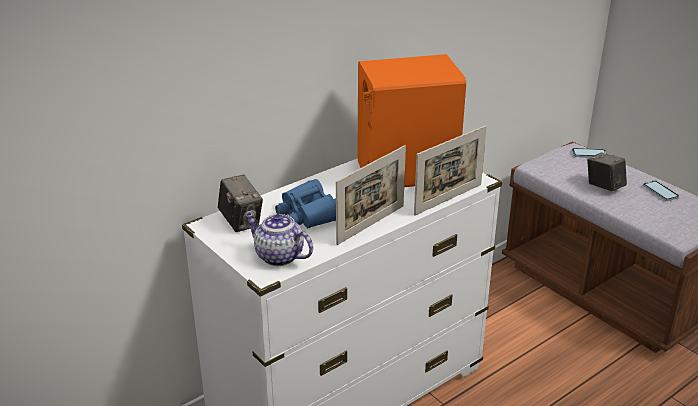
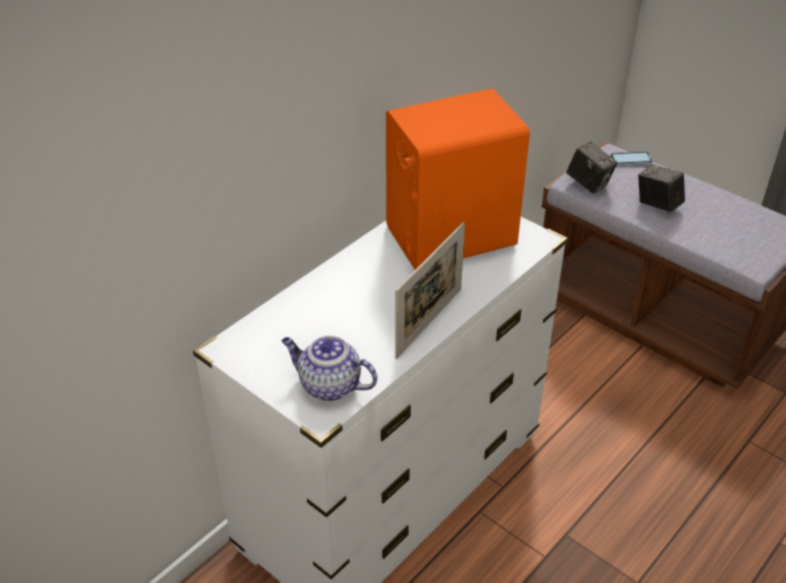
camera: 10 degrees left, 10 degrees up
(241, 222) = (267, 338): camera -> camera (588, 184)
(308, 214) = (348, 315): blue binoculars -> none
(448, 199) = (511, 273): picture frame -> none
(660, 192) = (722, 205): phone -> none

